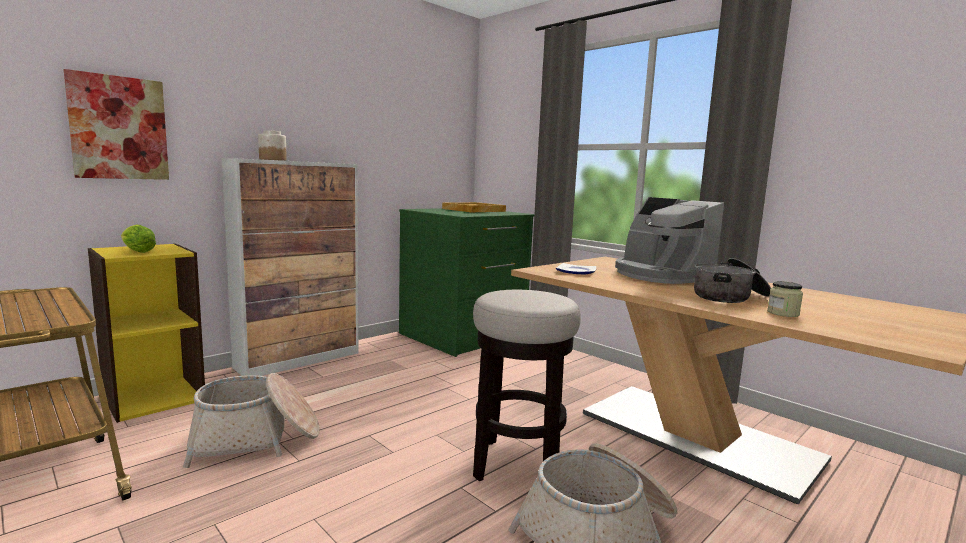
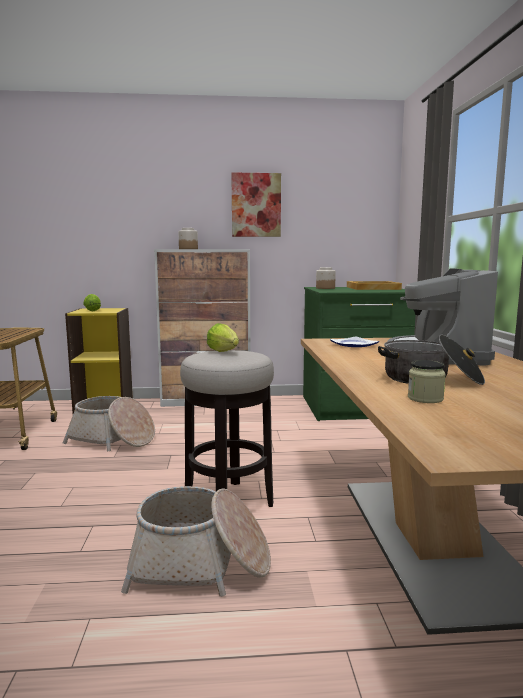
camera: 40 degrees right, 0 degrees up
(119, 128) = (98, 234): picture -> picture (256, 205)
(433, 210) = (325, 288): none -> jar
(516, 294) = (224, 352): none -> lettuce

